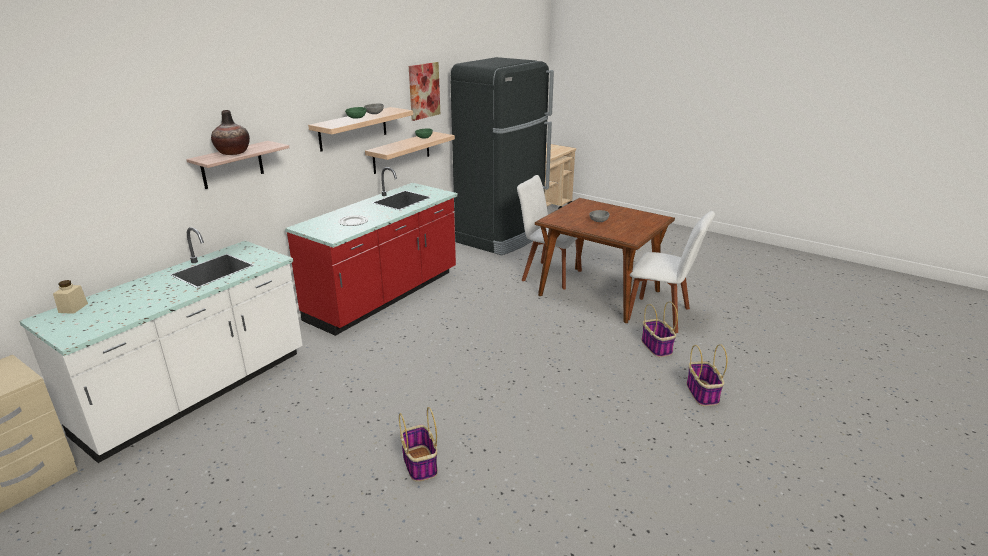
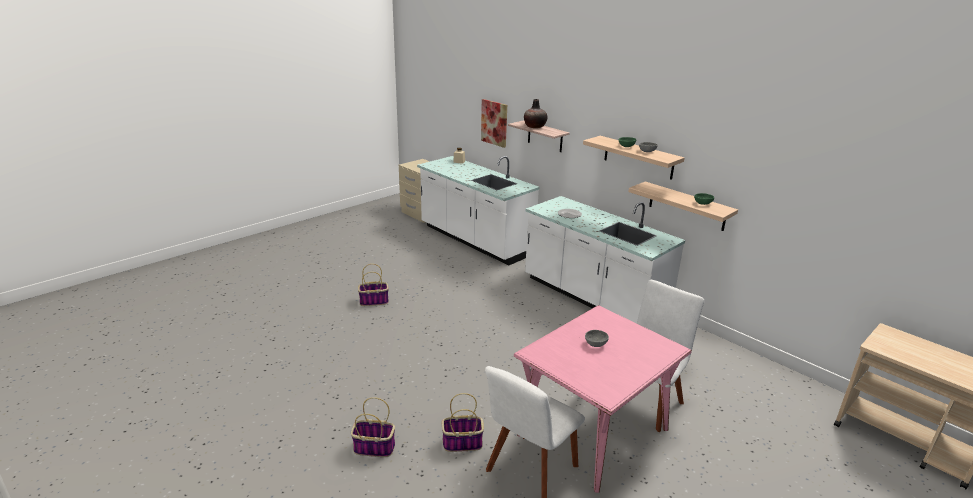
camera: 100 degrees right, 0 degrees up
(385, 296) = (592, 298): red counter -> white counter
(424, 91) = (736, 161): picture -> picture (494, 123)
(501, 237) = (761, 383): black fridge -> none
(599, 293) = (593, 432): brown dining table -> pink dining table

